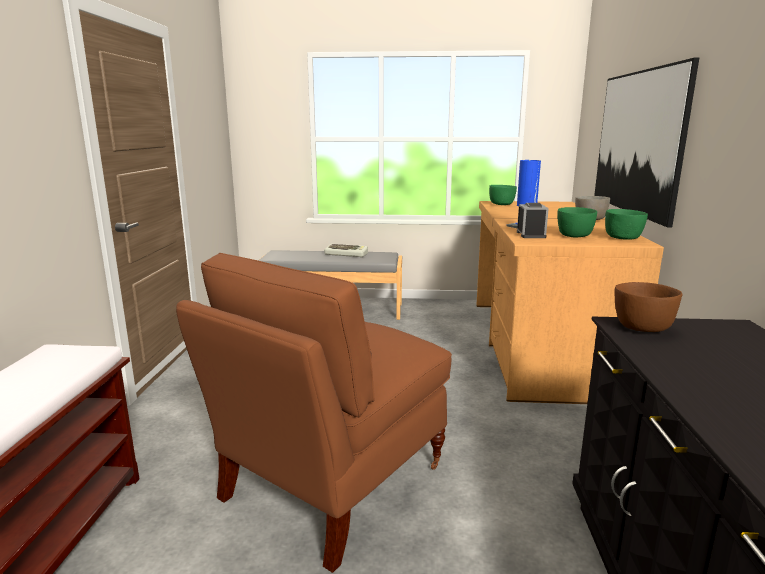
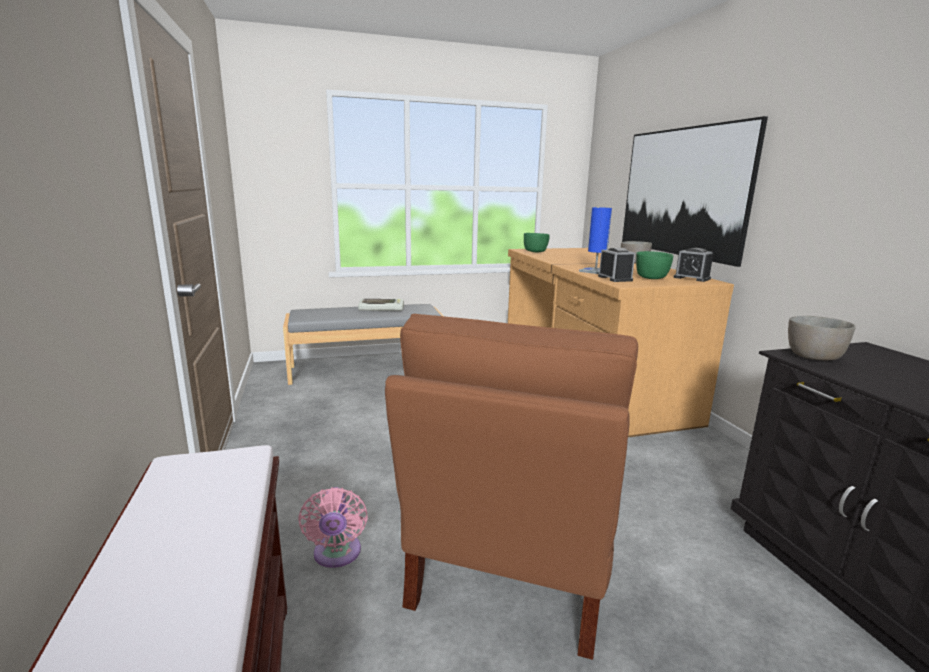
camera: 20 degrees left, 0 degrees up
(198, 451) = (337, 555): none -> pink fan
(623, 238) = (691, 278): green bowl -> alarm clock
(641, 327) = (812, 357): brown bowl -> grey bowl

